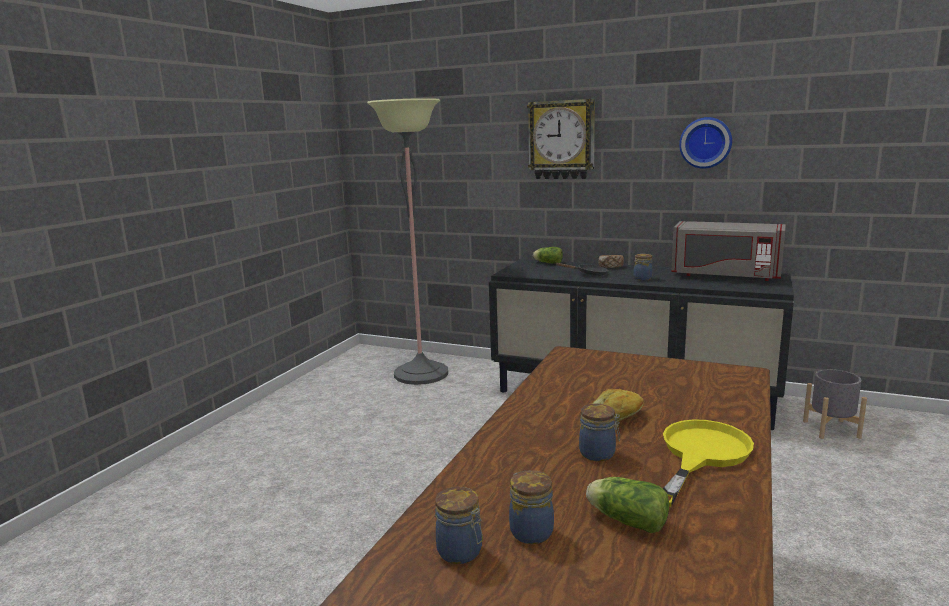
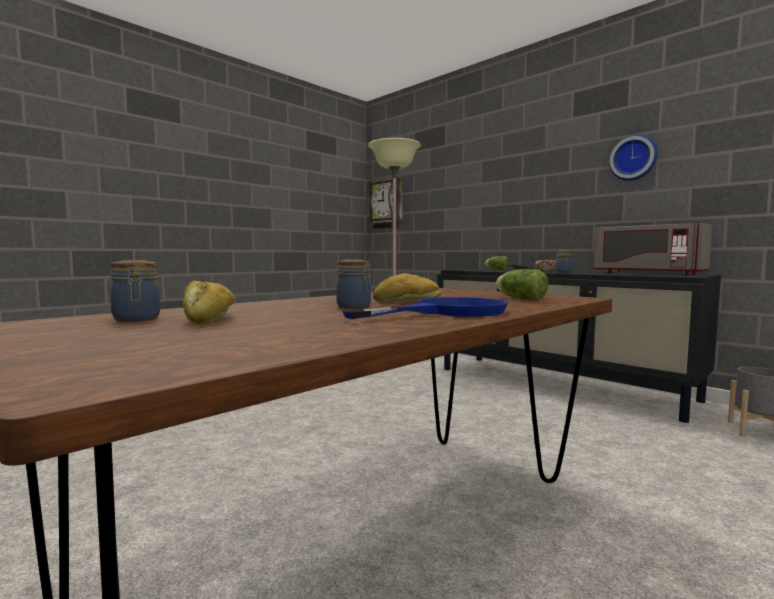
camera: 20 degrees right, 10 degrees down
(530, 531) = (210, 319): jar -> bread
(561, 140) = (513, 170): wall clock -> wall clock (387, 204)
(625, 520) = (299, 322): lettuce -> lettuce (519, 298)
(701, 454) = (447, 312): yellow frying pan -> blue frying pan

